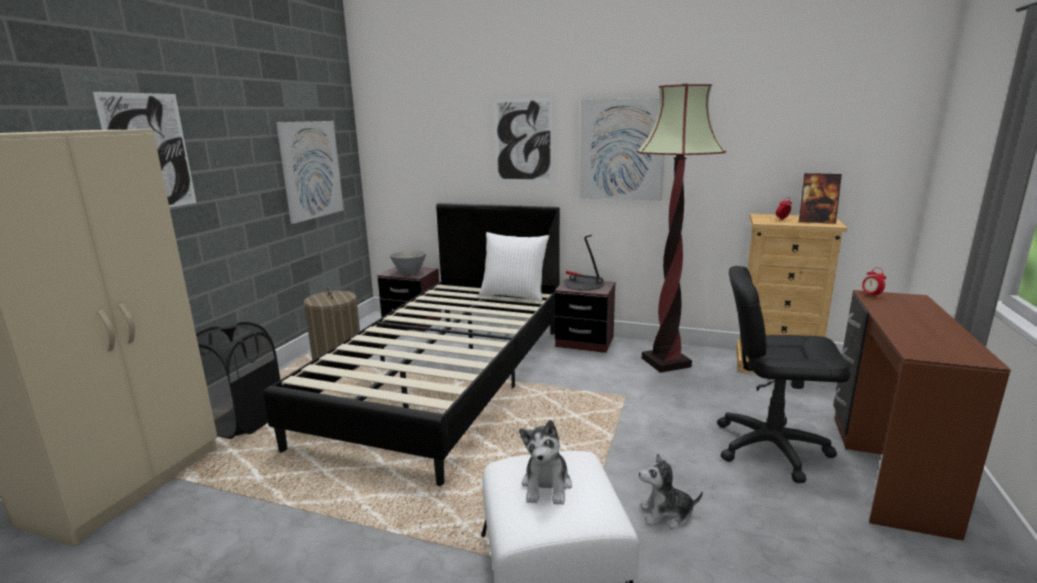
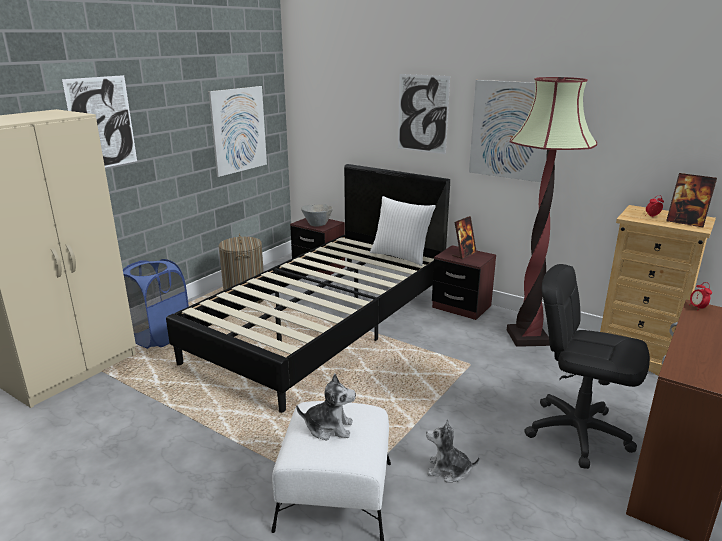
camera: 15 degrees right, 5 degrees up
(242, 422) = (159, 336): black laundry basket -> blue laundry basket
(547, 486) = (329, 428): plush toy -> plush toy turned 105 degrees counterclockwise
(584, 285) = (464, 254): table lamp -> picture frame

